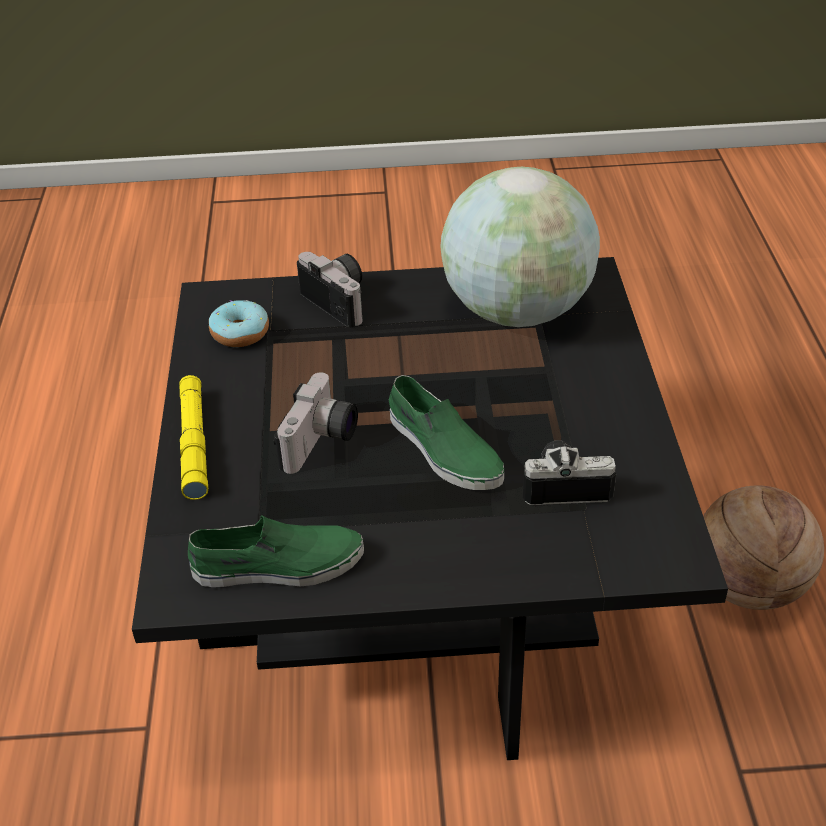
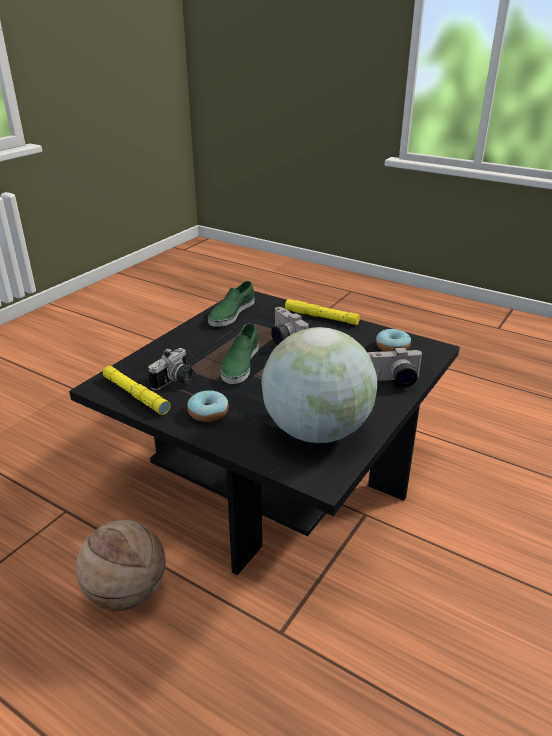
camera: 125 degrees right, 10 degrees down
(443, 450) = (240, 364): green shoe -> green shoe turned 75 degrees counterclockwise
(590, 409) = (208, 412): none -> donut
(643, 502) = (135, 395): none -> yellow flashlight

